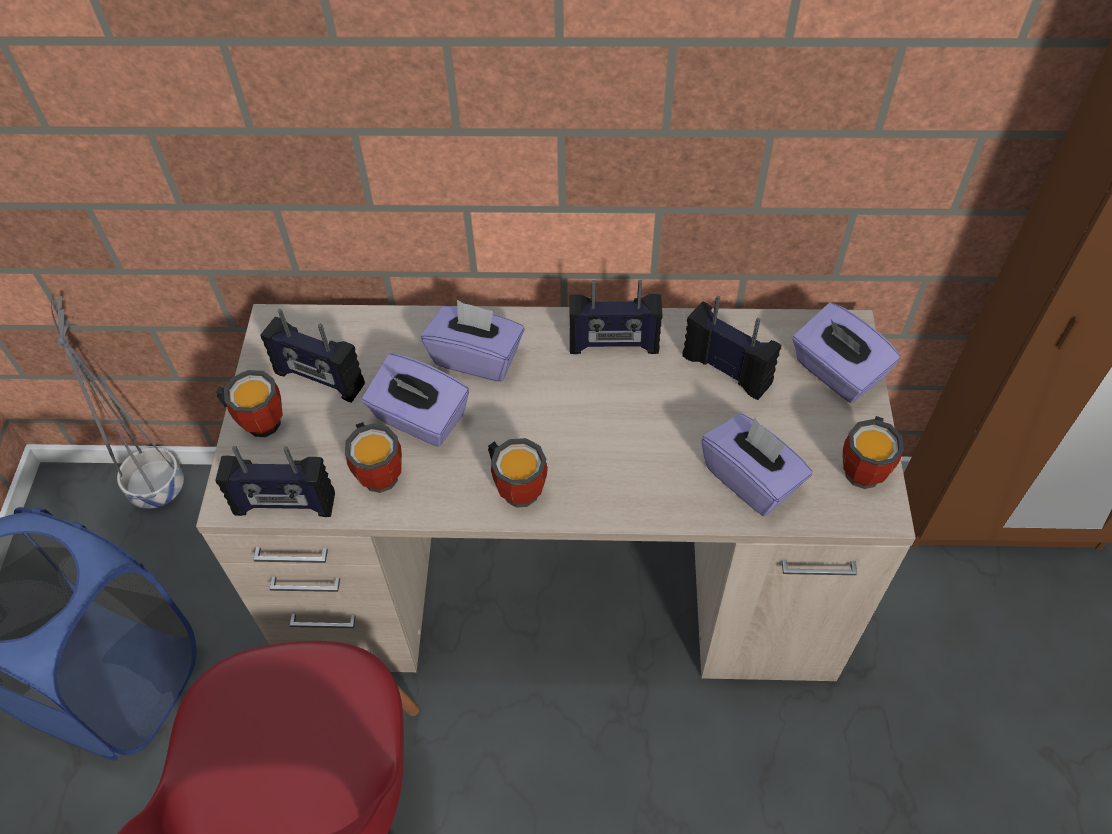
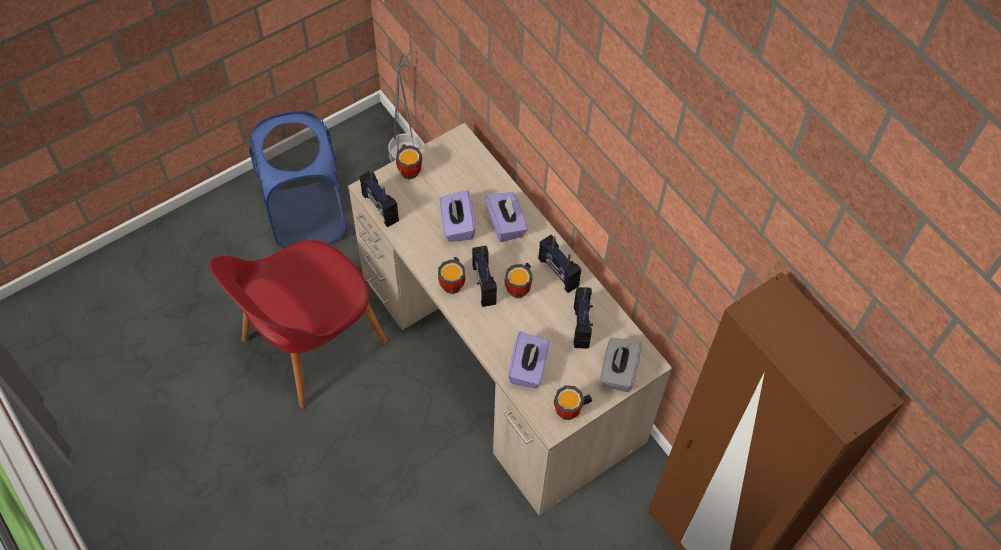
camera: 50 degrees right, 5 degrees up
(319, 379) = (446, 175): radio -> radio (483, 284)
(380, 470) = (421, 229): mug -> mug (520, 288)
(836, 372) = (618, 371): purple tissue box -> grey tissue box

